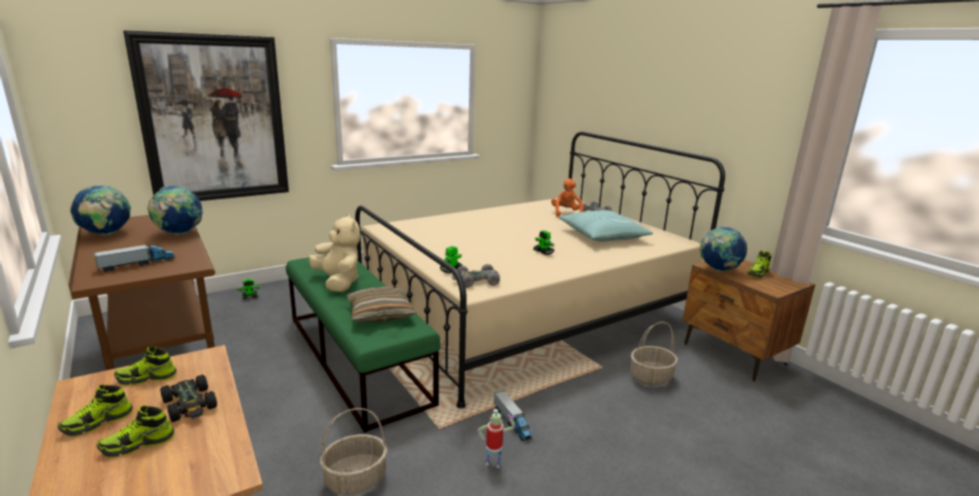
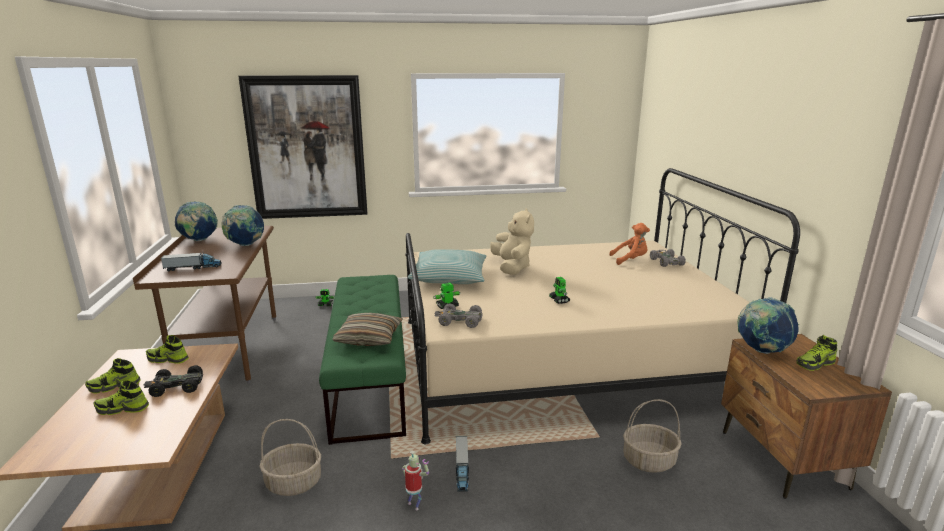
camera: 25 degrees right, 0 degrees up
(190, 404) = (176, 387): black toy car -> black toy car turned 90 degrees clockwise
(338, 282) = (360, 303): beige plush toy -> beige plush toy (512, 267)
(566, 214) = (630, 260): orange plush toy -> orange plush toy turned 60 degrees clockwise
(603, 235) = (648, 289): pillow -> pillow (449, 276)

